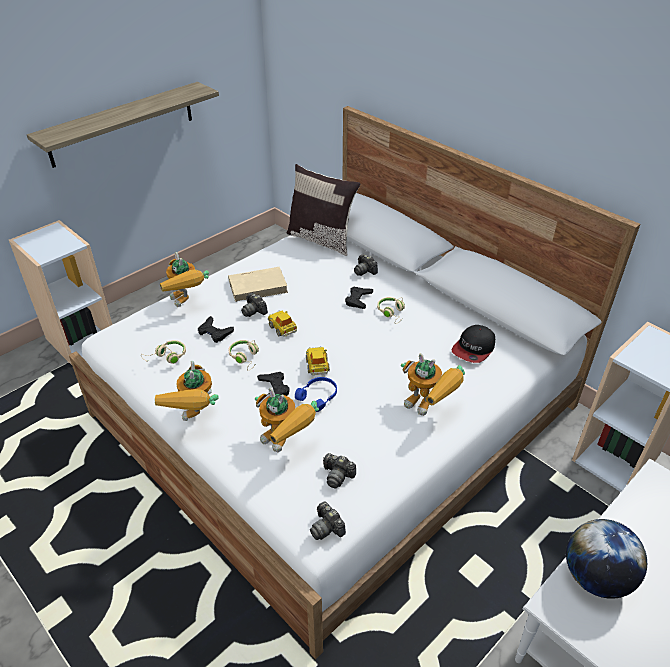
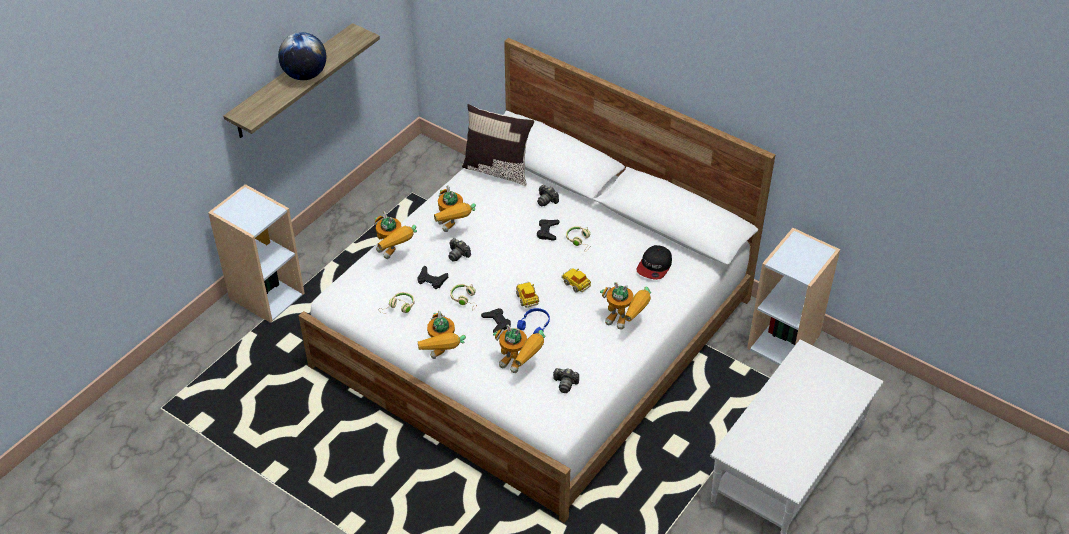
camera: 10 degrees left, 5 degrees up
(258, 286) = (453, 228): beige book -> toy robot
(282, 328) = (488, 268): toy car -> toy car (576, 284)
(327, 528) = (566, 421): camera -> none
(596, 577) = (759, 429): globe -> globe (305, 75)

